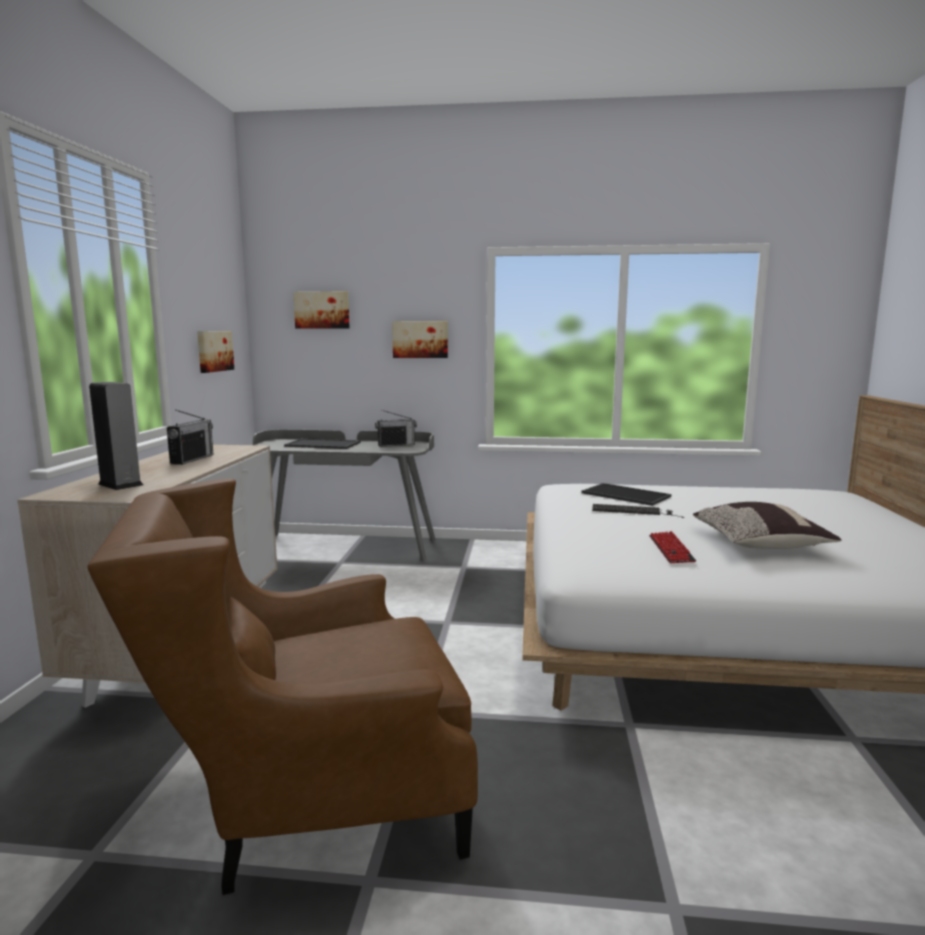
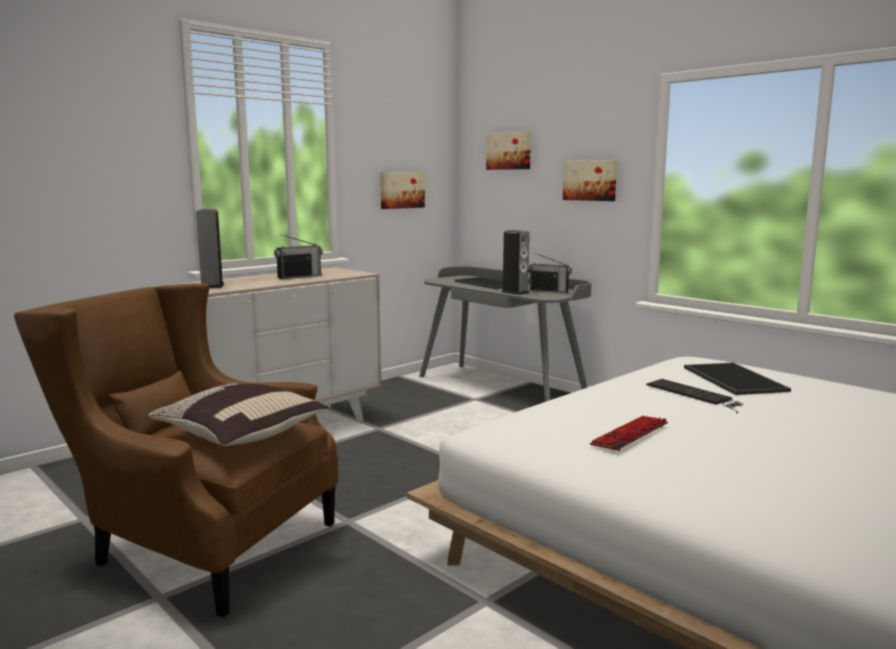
camera: 40 degrees right, 0 degrees up
(372, 449) = (515, 292): none -> speaker
(759, 543) = (761, 458): pillow -> pillow (241, 435)

